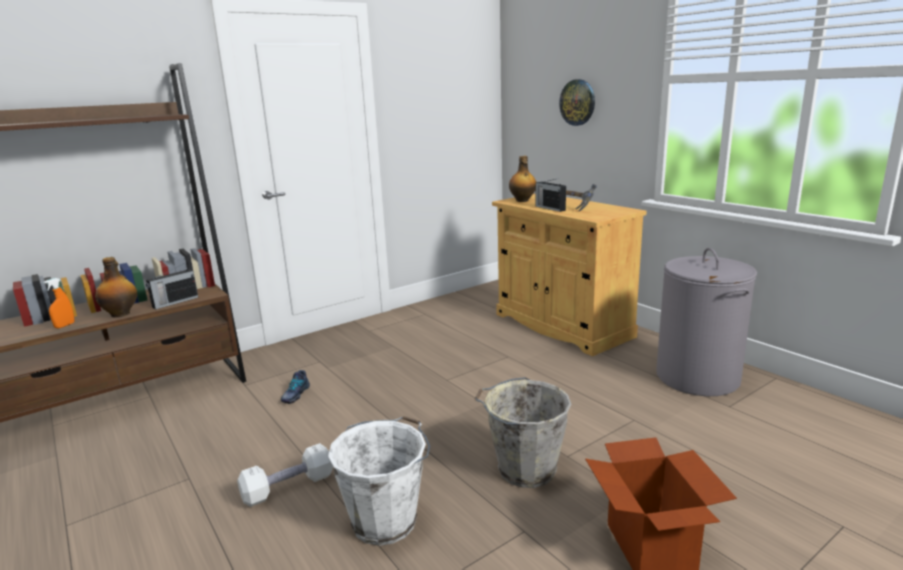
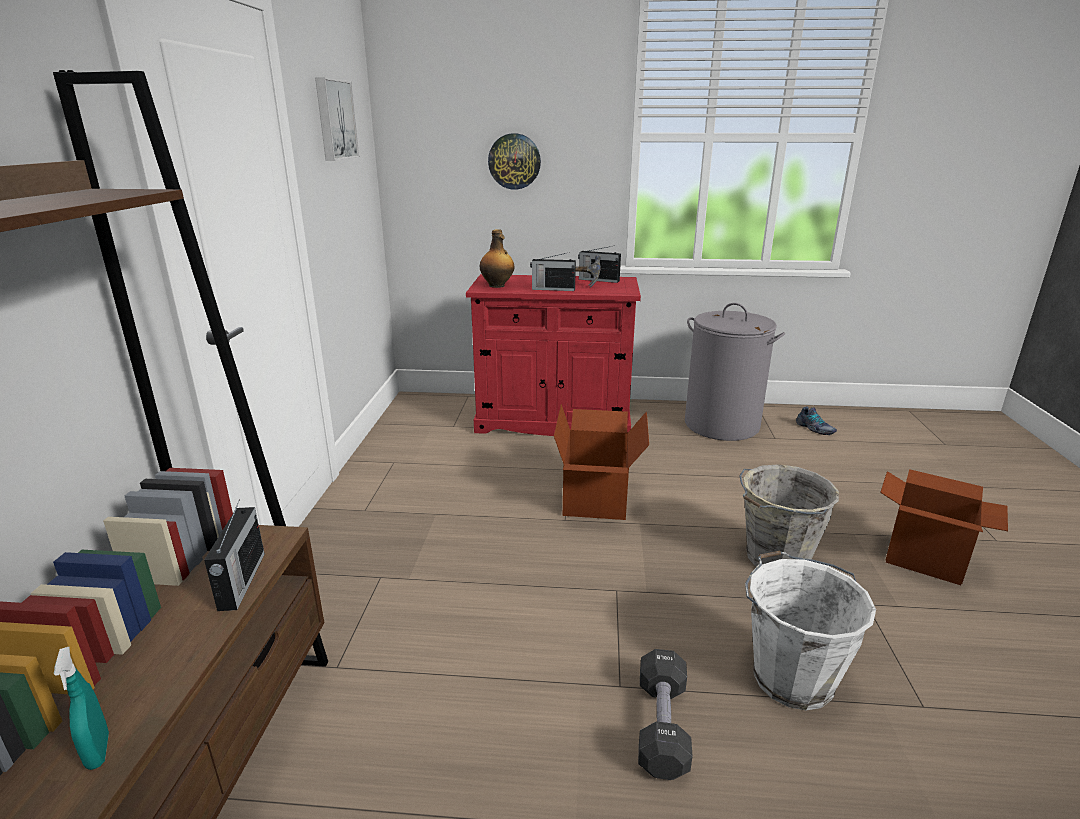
camera: 50 degrees left, 5 degrees up
(65, 325) = (98, 751): orange spray bottle -> turquoise spray bottle
(121, 314) = (181, 655): bottle -> none
(288, 487) = (662, 726): white dumbbell -> black dumbbell
(295, 394) = (439, 632): shoe -> shoe (814, 429)
(436, 75) = (334, 120): none -> picture
(490, 378) = (597, 498): none -> cardboard box
(562, 325) = (553, 420): beige cabinet -> red cabinet
(605, 207) = (598, 280): none -> radio

